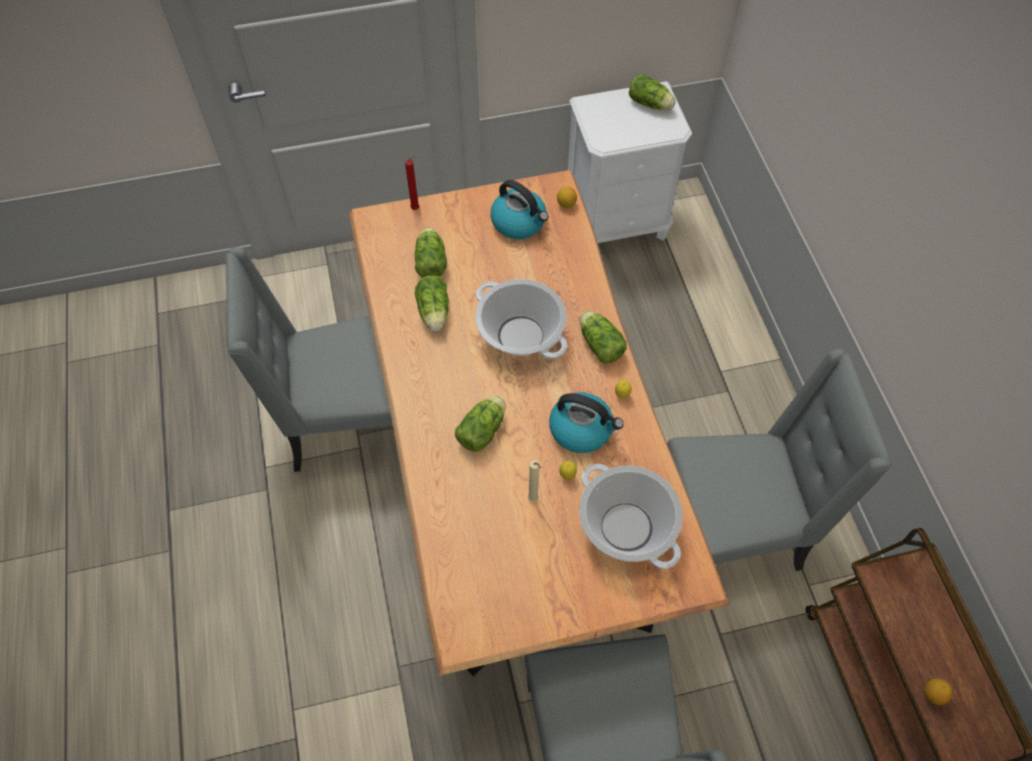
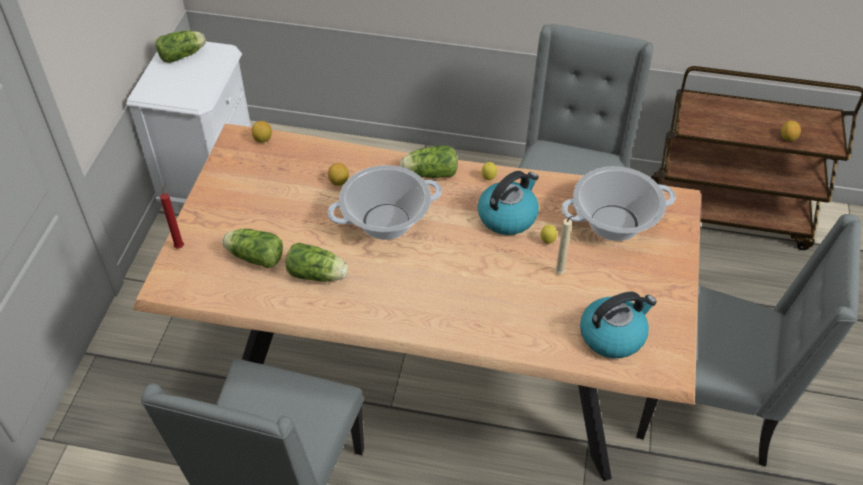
camera: 65 degrees left, 10 degrees down
(483, 429) = (470, 282): lettuce -> none
(519, 222) = (258, 177): kettle -> kettle (613, 335)
(548, 280) = (339, 182): none -> lemon

